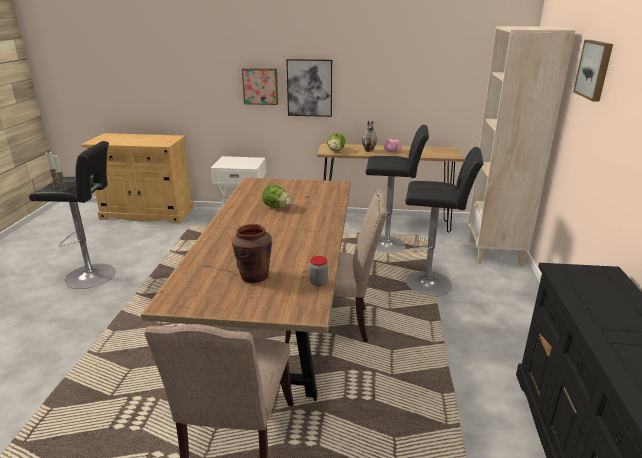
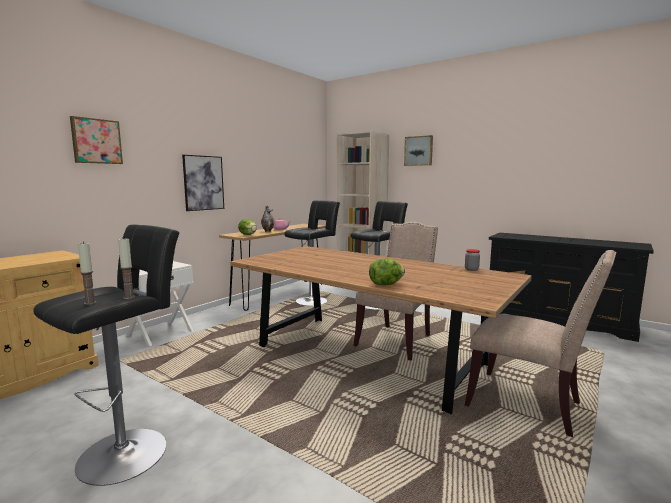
camera: 60 degrees left, 15 degrees down
(254, 276) = (450, 279): brown vase -> none
(260, 86) = (157, 182): picture -> picture (96, 141)
(276, 207) = (324, 262): lettuce -> lettuce (386, 284)

